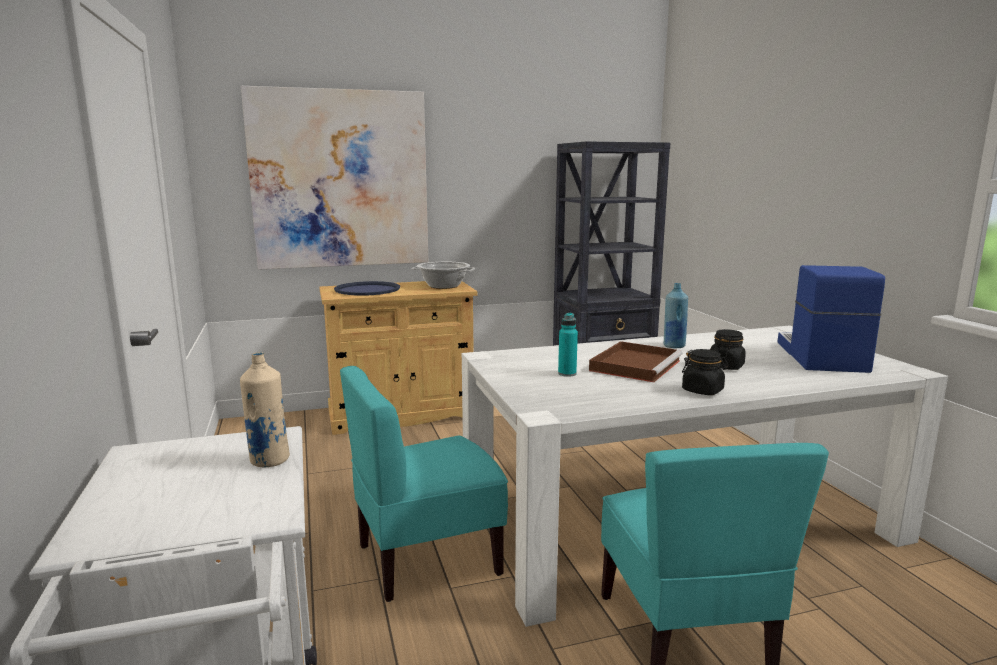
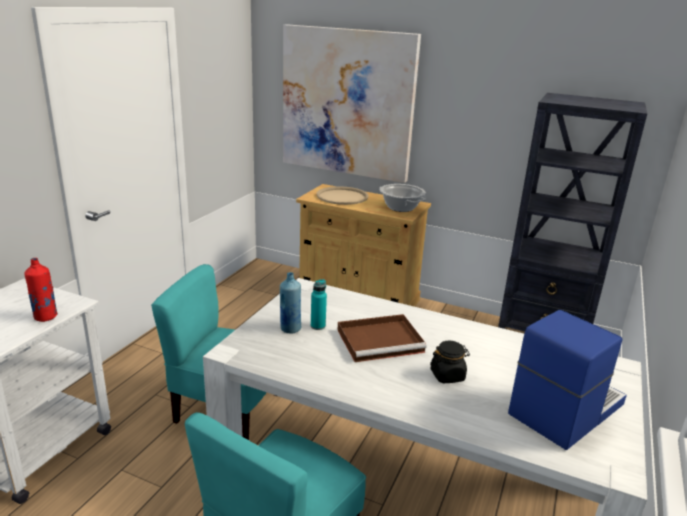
camera: 40 degrees right, 10 degrees up
(269, 460) = (45, 317): beige bottle -> red bottle
(367, 290) = (342, 196): blue tray -> beige tray
(673, 346) = (458, 336): blue bottle -> blue bottle (290, 329)
(703, 390) = (369, 387): black jar -> none

